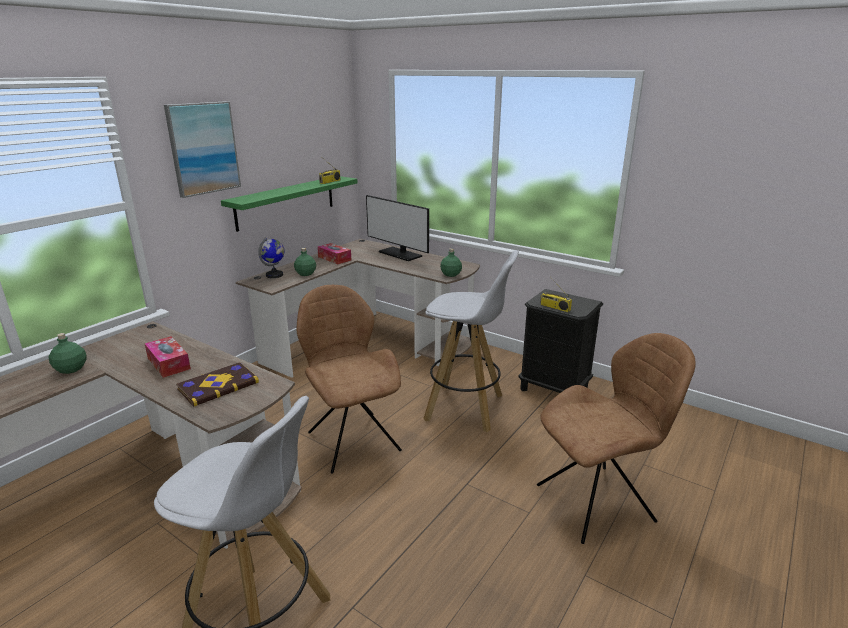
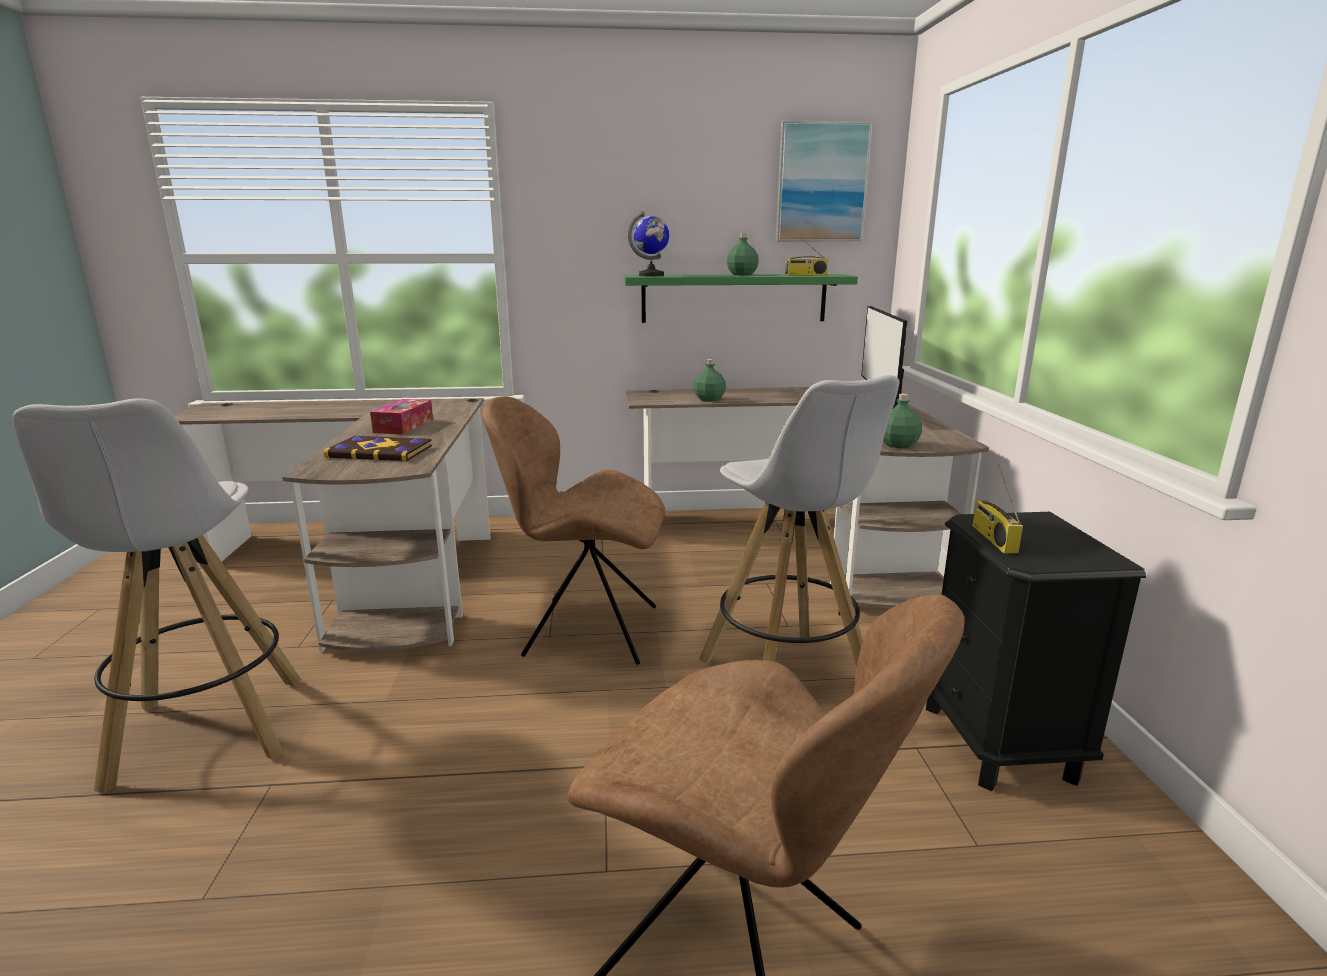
camera: 50 degrees right, 5 degrees down
(71, 369) = (353, 409): green bottle -> green bottle (742, 274)
(203, 148) = (608, 201): picture -> picture (821, 183)
(274, 275) = (674, 393): globe -> globe (651, 275)
(334, 258) = (782, 395): tissue box -> none
(352, 439) = (586, 630): brown chair -> brown chair turned 105 degrees counterclockwise

